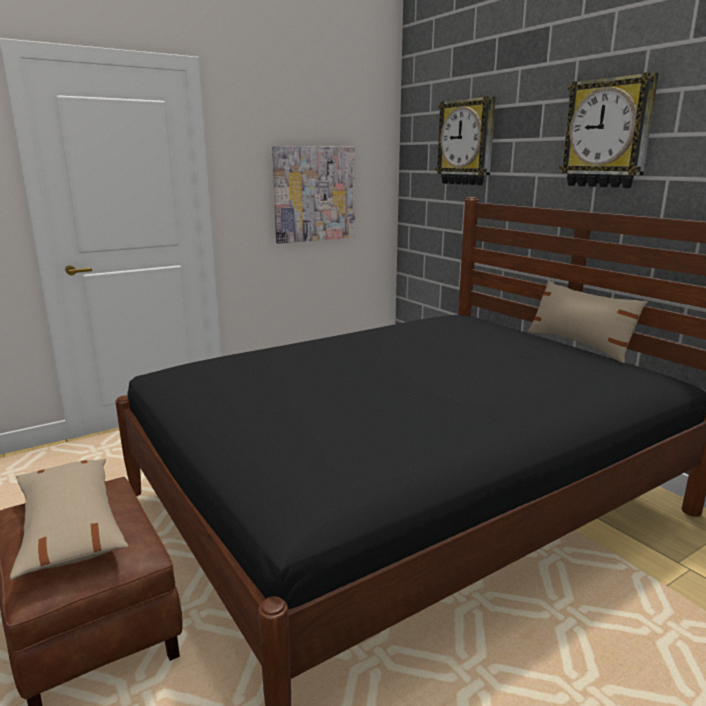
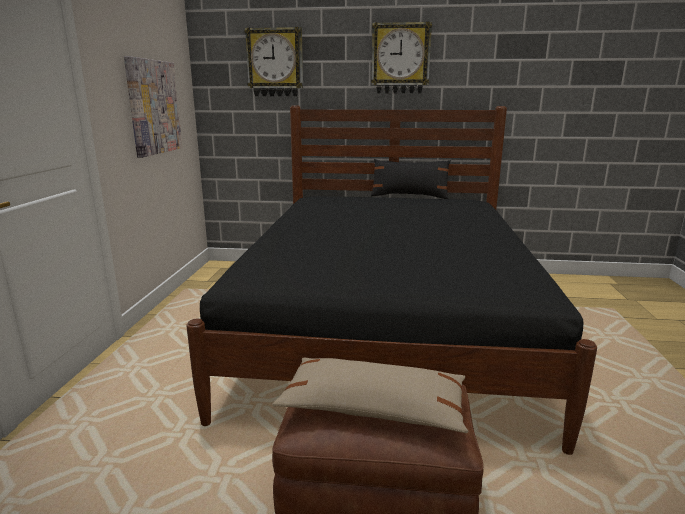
camera: 50 degrees left, 0 degrees up
(579, 345) = (409, 196): beige pillow -> black pillow

